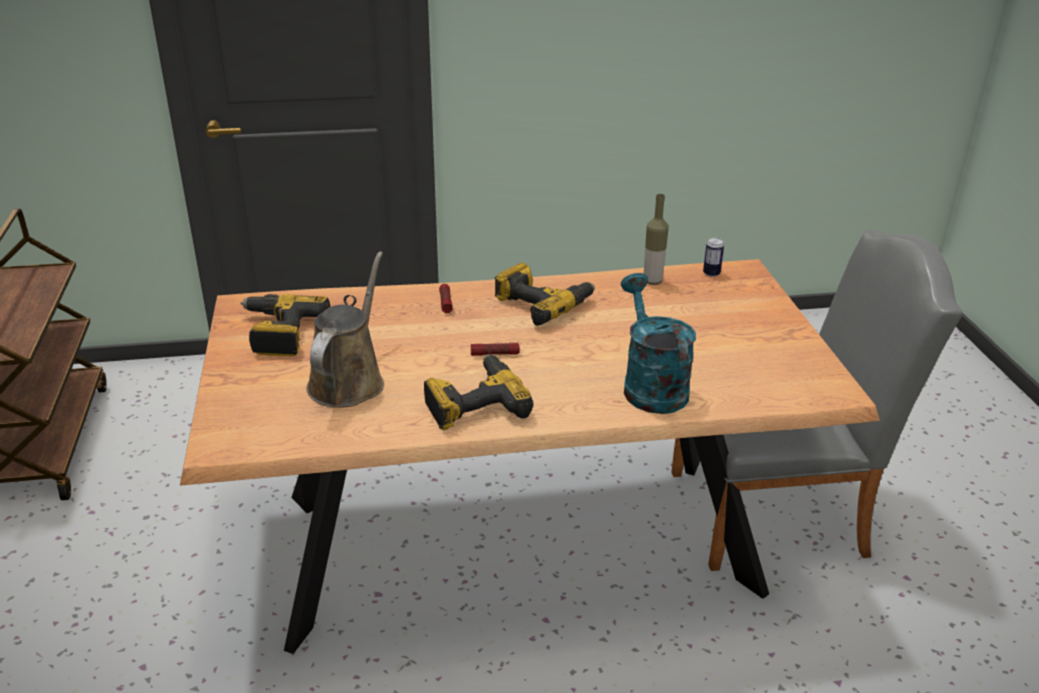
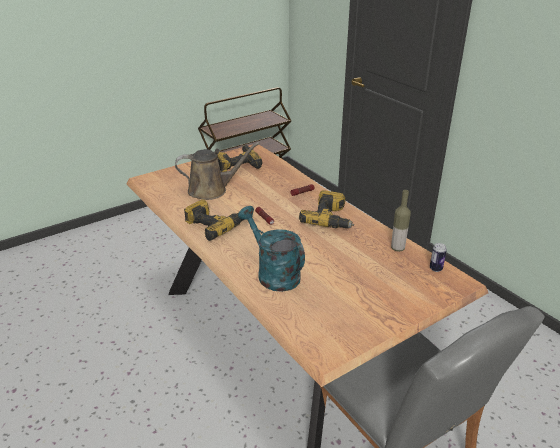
camera: 65 degrees right, 0 degrees up
(650, 385) = (273, 273): turquoise watering can -> turquoise watering can turned 90 degrees counterclockwise

